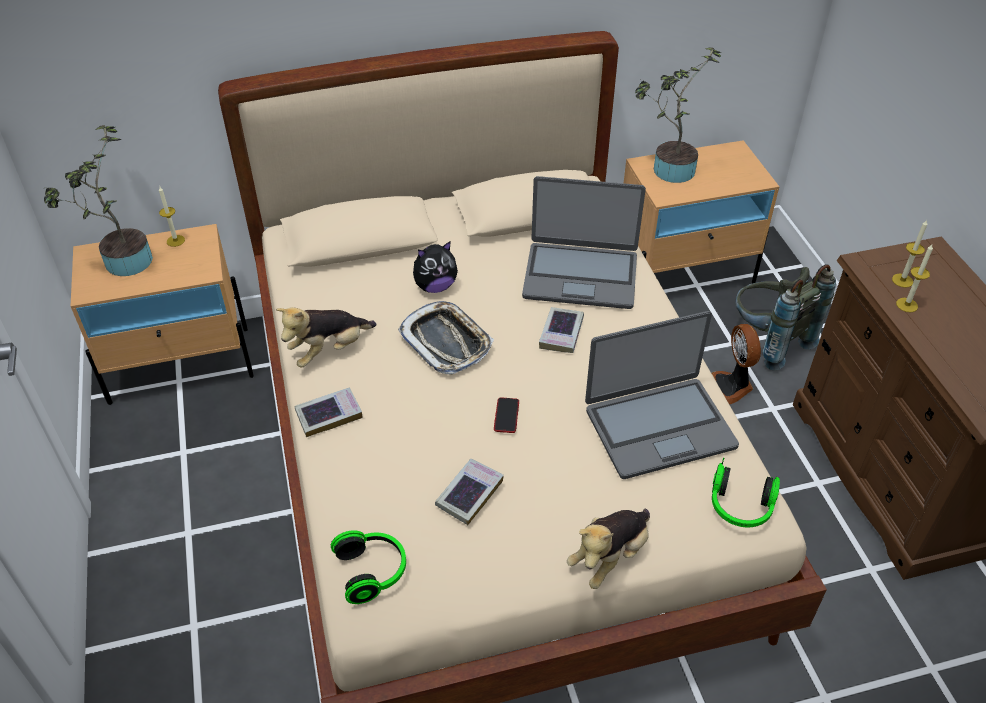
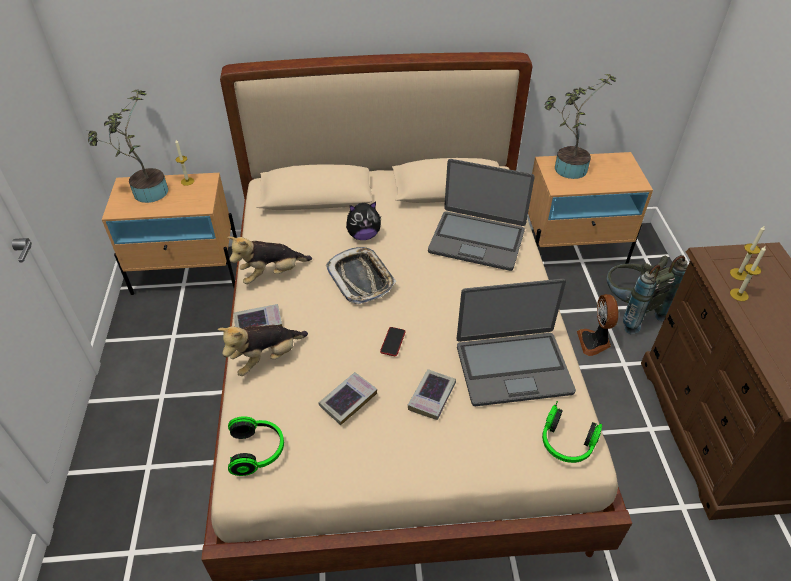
camera: 10 degrees right, 0 degrees up
(561, 333) = (451, 283): book -> book (432, 397)
(610, 556) = (449, 468): plush toy -> plush toy (267, 358)

